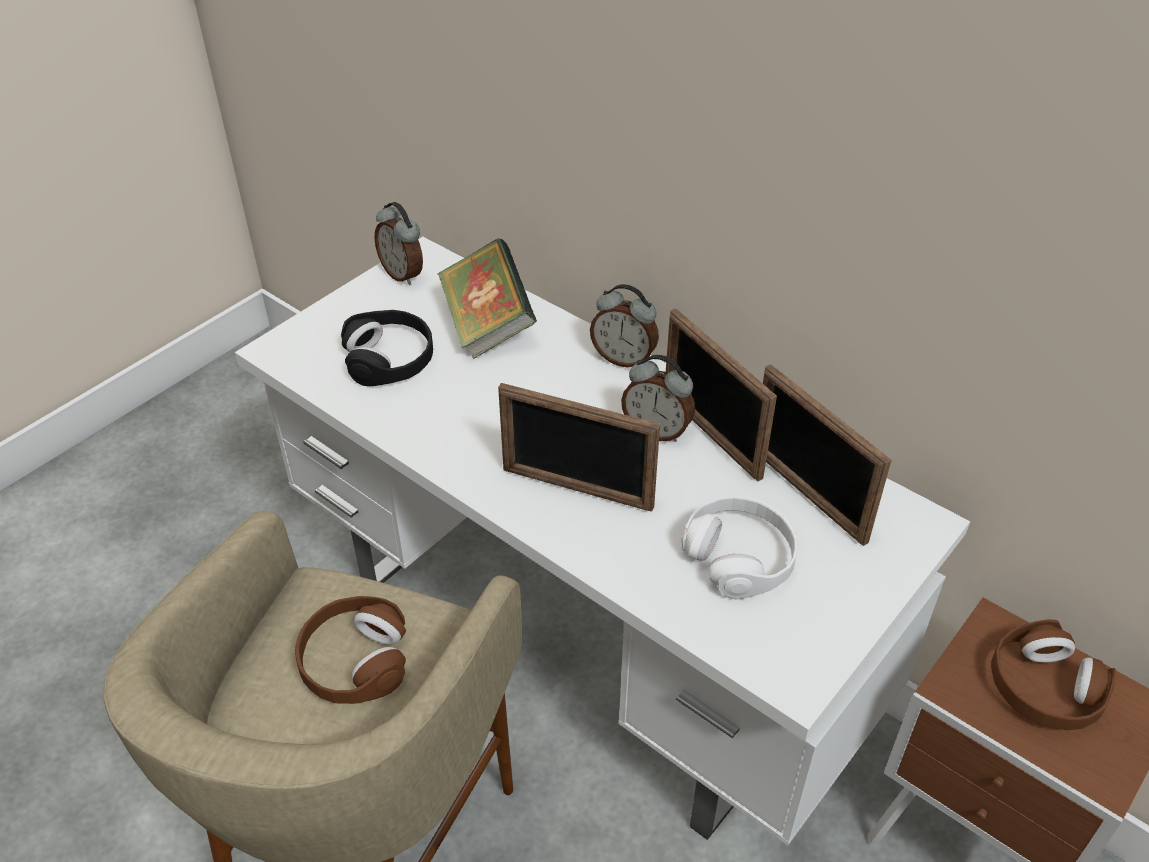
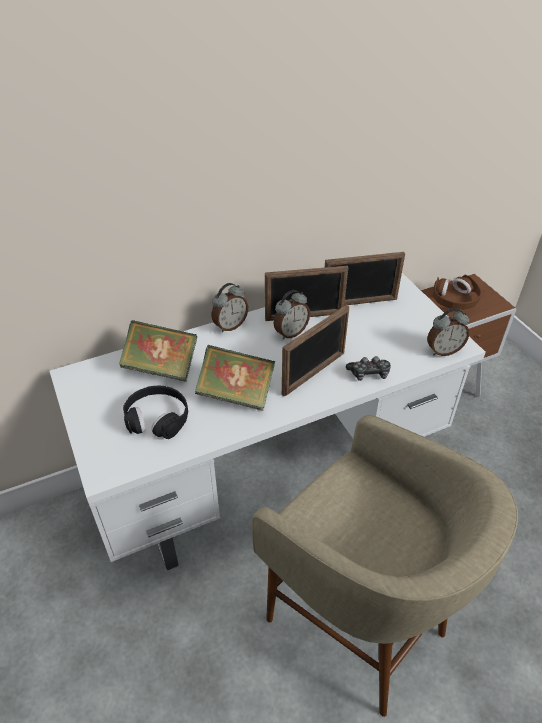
camera: 65 degrees left, 0 degrees up
(354, 660) = (361, 514): brown headphones -> none
(403, 274) = (80, 389): alarm clock -> alarm clock (443, 350)
(478, 417) = (236, 394): none -> book
(621, 559) = (369, 373): none -> game controller
(739, 556) = (385, 336): white headphones -> none

